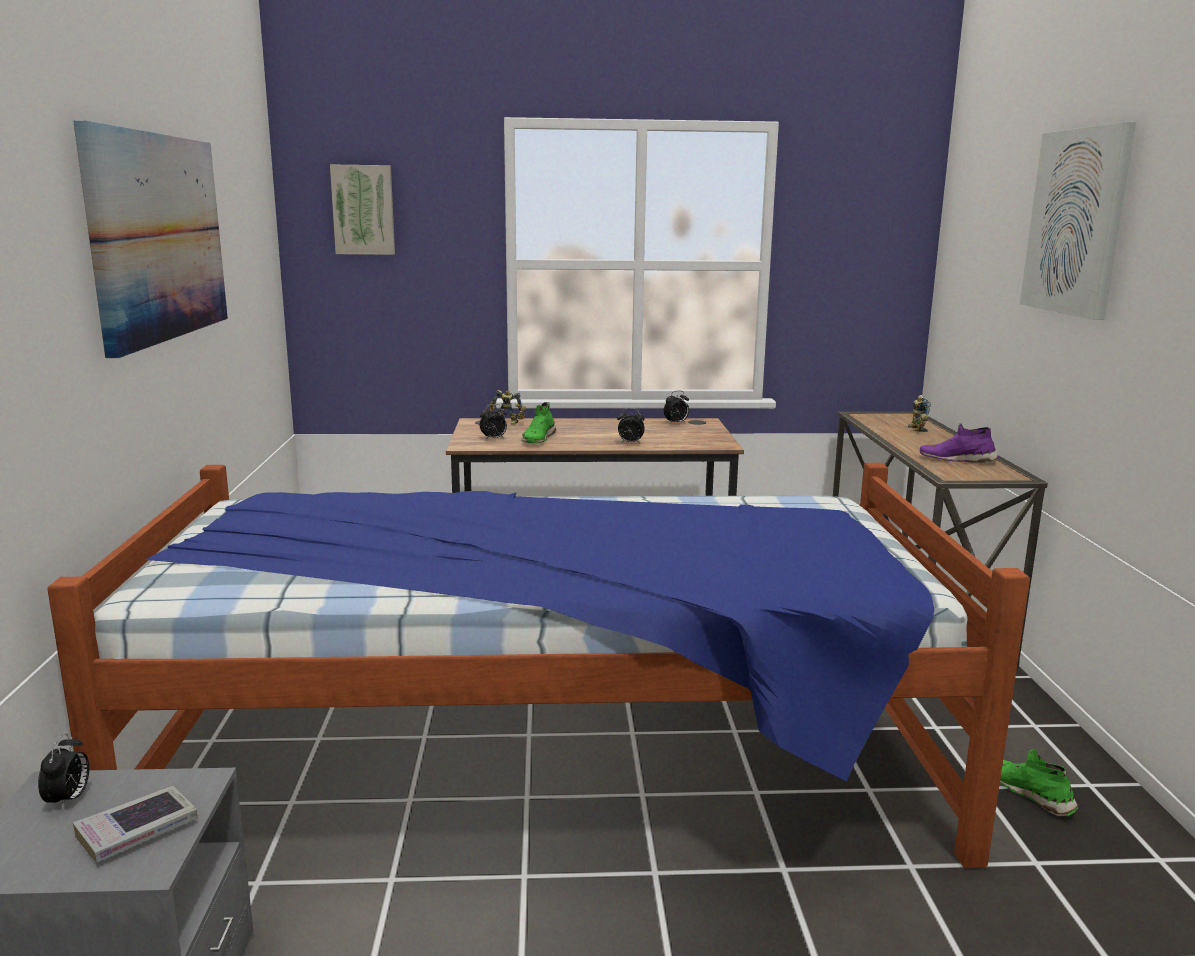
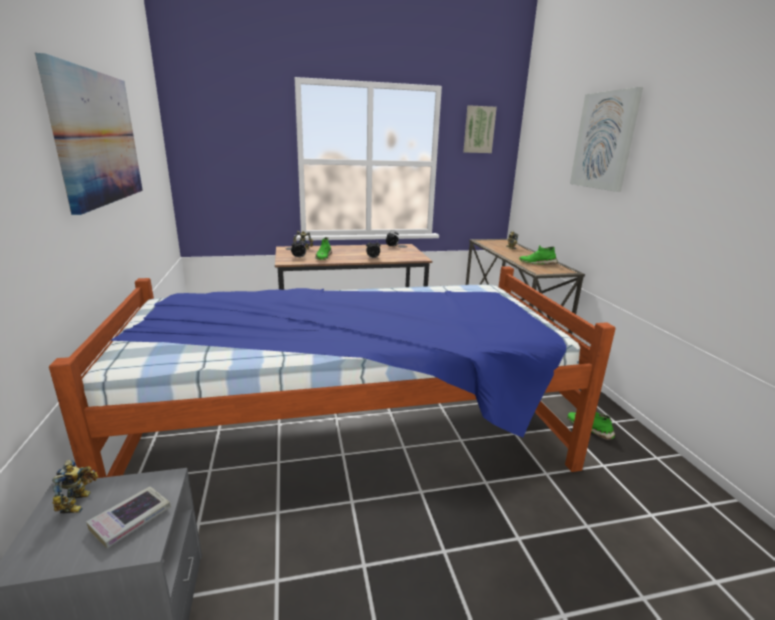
camera: 10 degrees left, 5 degrees up
(69, 800) = (79, 502): alarm clock -> toy robot
(363, 210) = (215, 128): picture -> picture (478, 129)
(957, 460) = (537, 263): purple shoe -> green shoe

